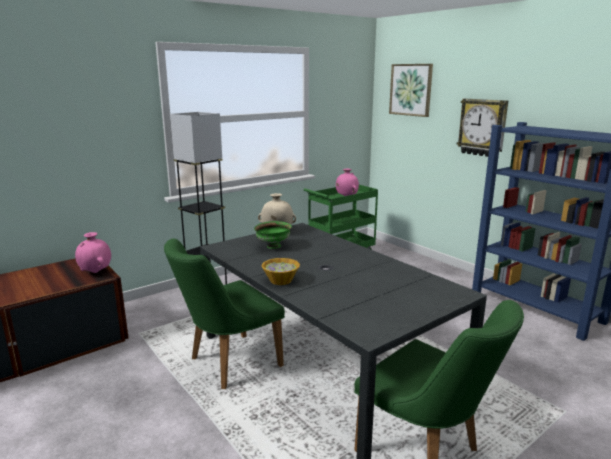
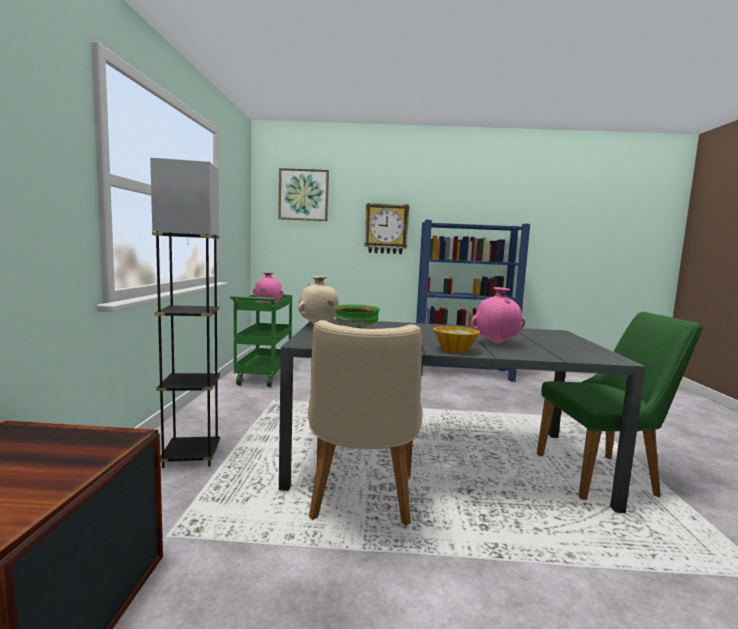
camera: 50 degrees left, 10 degrees down
(96, 272) = (86, 438): pink vase -> pink vase (496, 343)
(227, 364) = (360, 502): green chair -> beige chair

